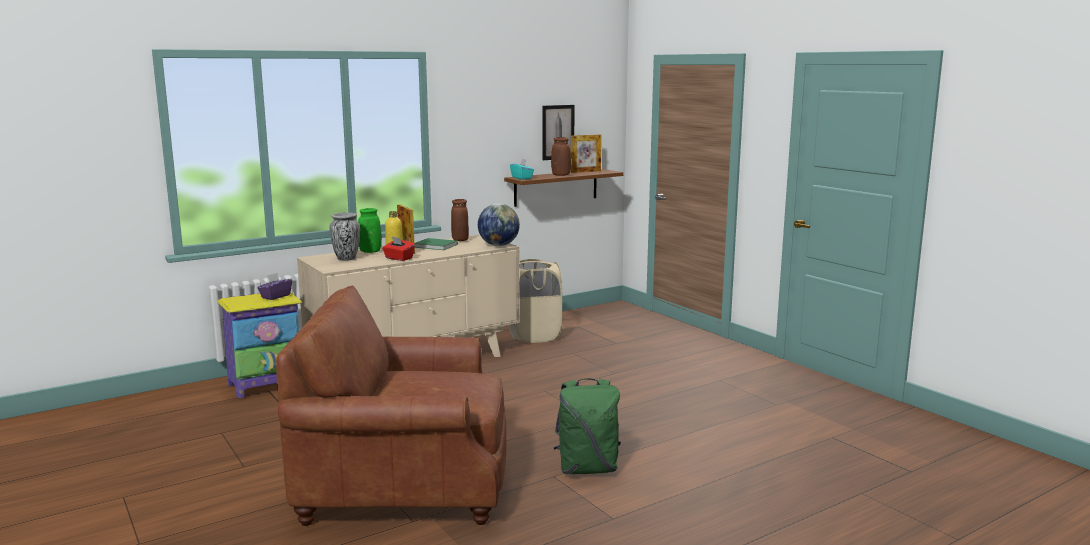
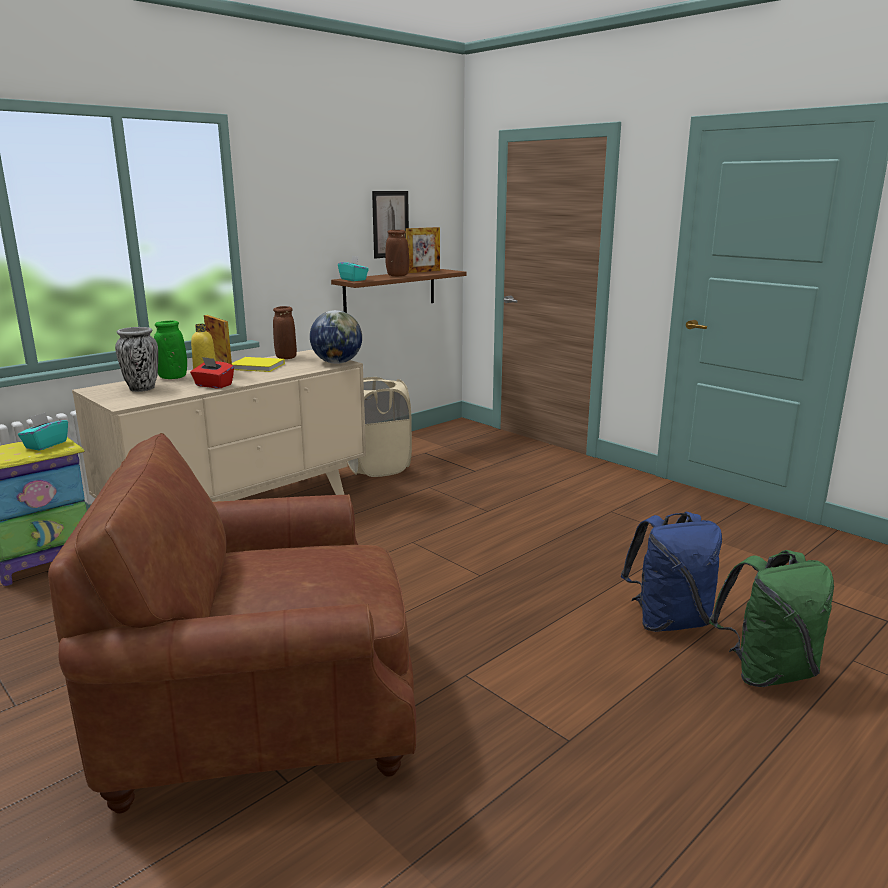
camera: 10 degrees left, 5 degrees up
(275, 296) = (46, 445): purple tissue box -> turquoise tissue box
(436, 246) = (259, 366): green book -> yellow book
(587, 468) = (505, 657): green backpack -> green backpack (767, 671)
(726, 457) = (668, 621): none -> blue backpack

